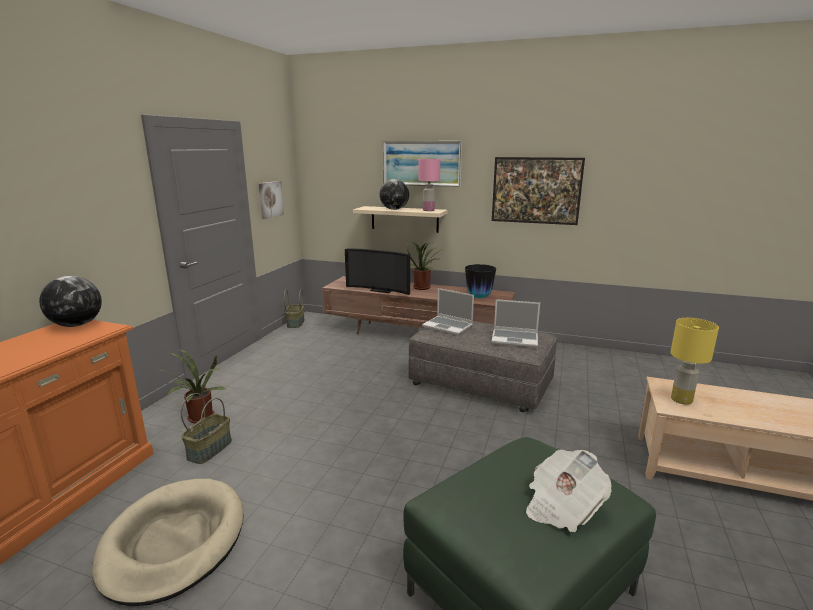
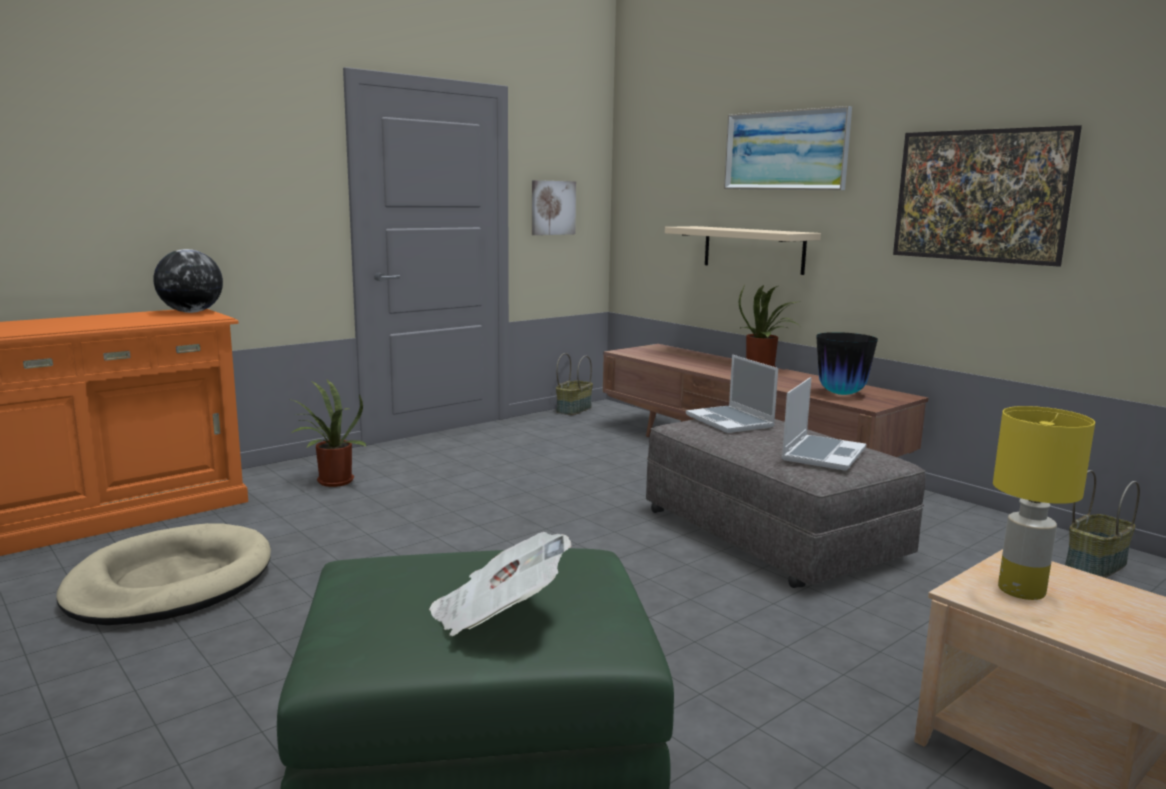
camera: 30 degrees right, 5 degrees down
(209, 449) = (306, 513): basket -> basket (1094, 564)
(381, 290) = (687, 365): television -> none
(394, 209) = (728, 229): globe -> none
(428, 210) = (781, 231): pink table lamp -> none
(515, 339) = (822, 454): laptop -> laptop turned 105 degrees counterclockwise

